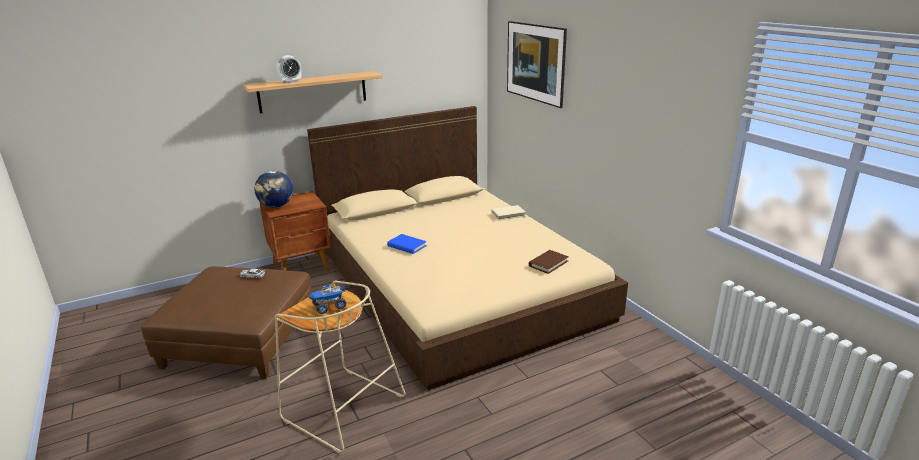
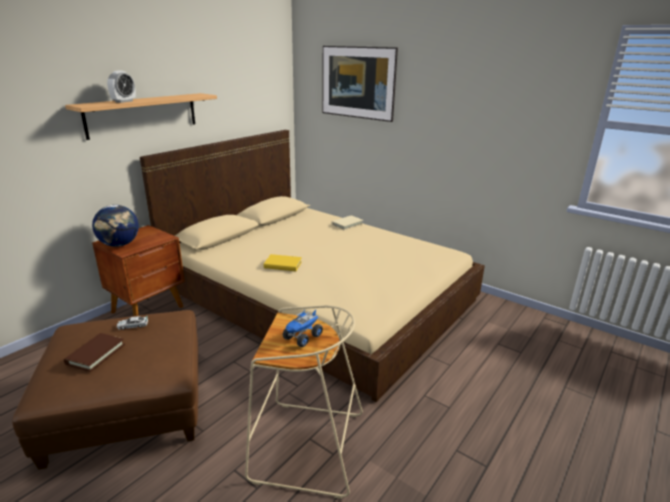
camera: 25 degrees left, 0 degrees up
(407, 246) = (283, 265): blue book -> yellow book
(548, 263) = (422, 259): brown book -> brown book (96, 354)

